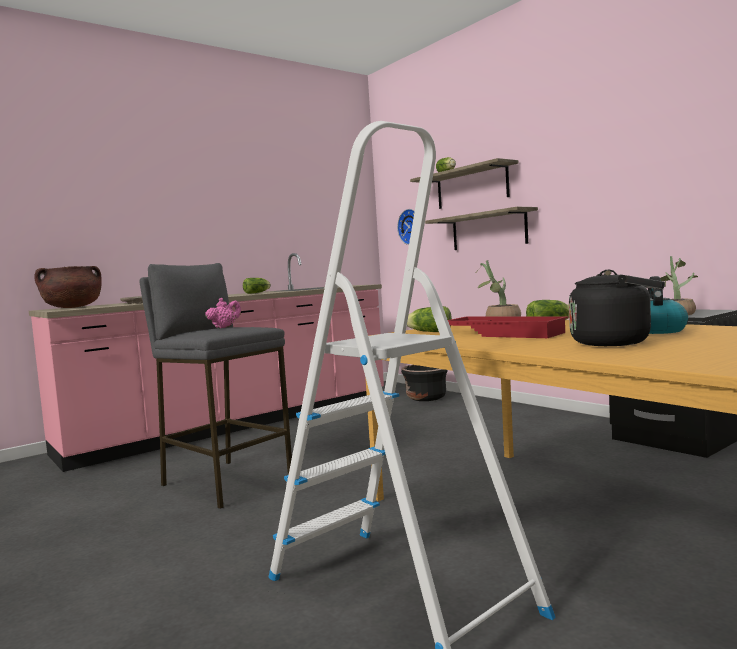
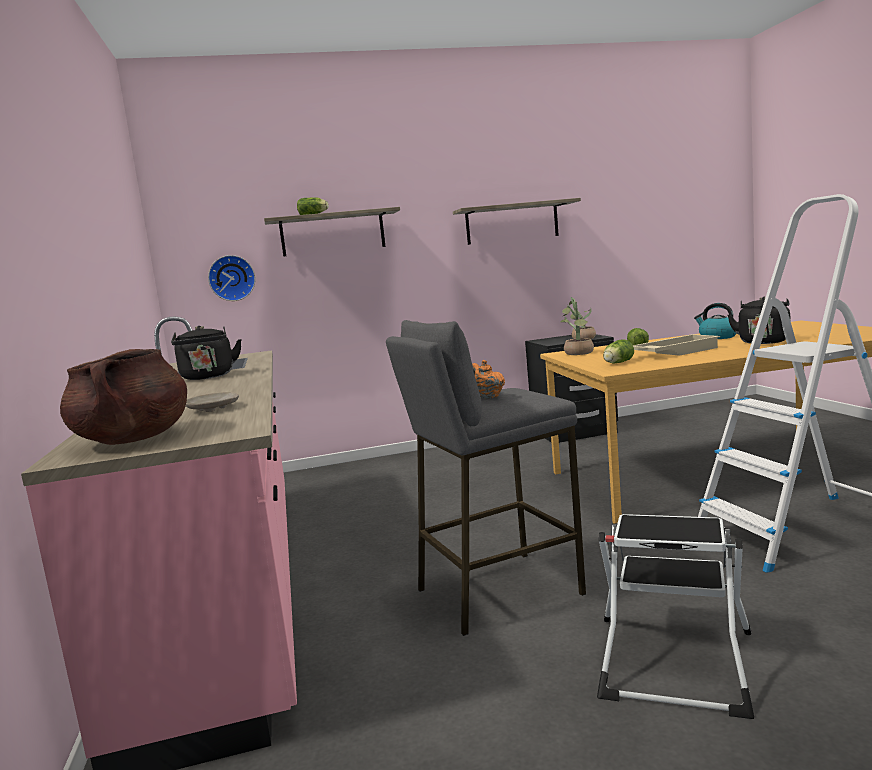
camera: 65 degrees left, 5 degrees up
(109, 550) = (673, 659): none -> step ladder
(224, 327) = (487, 397): pink teapot -> orange teapot
(257, 293) = (208, 377): lettuce -> black kettle
(426, 398) = (320, 478): black planter -> none
(488, 230) = (360, 281): shelf -> shelf (512, 223)
(506, 334) = (674, 352): red tray -> beige tray

